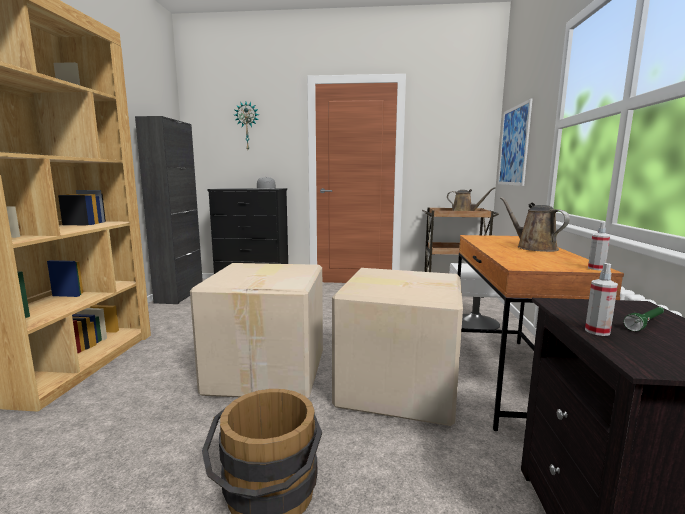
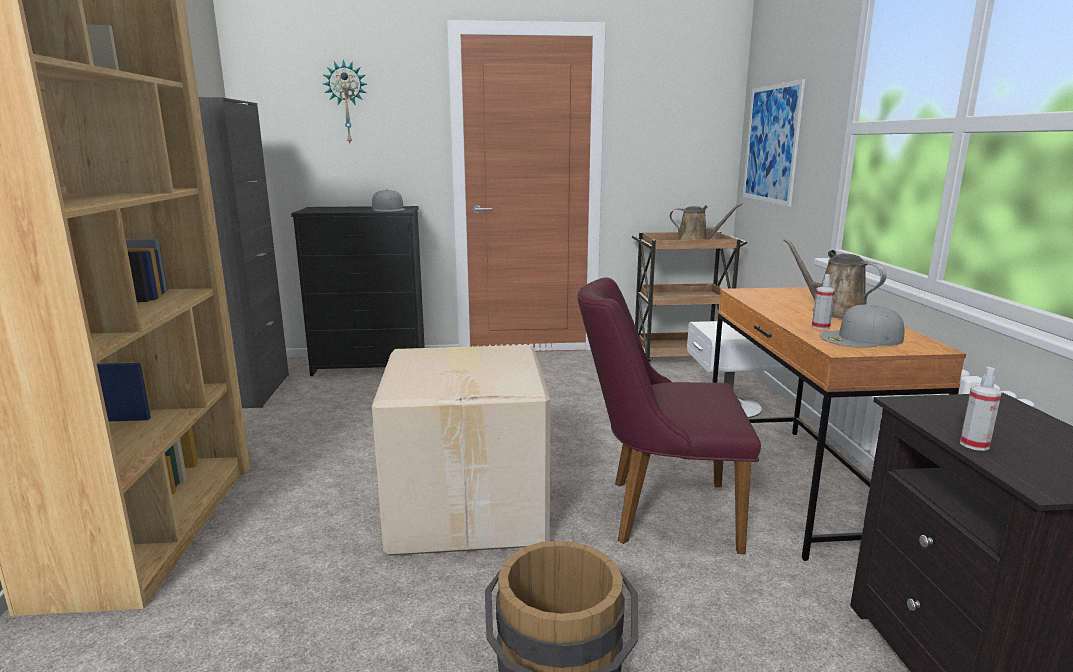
camera: 10 degrees left, 5 degrees up
(396, 385) = (658, 512): cardboard box -> purple chair
(541, 261) = (861, 339): none -> grey cap
(596, 268) = (931, 347): spray bottle -> spray bottle (820, 327)
(646, 324) = (1018, 429): green flashlight -> none

